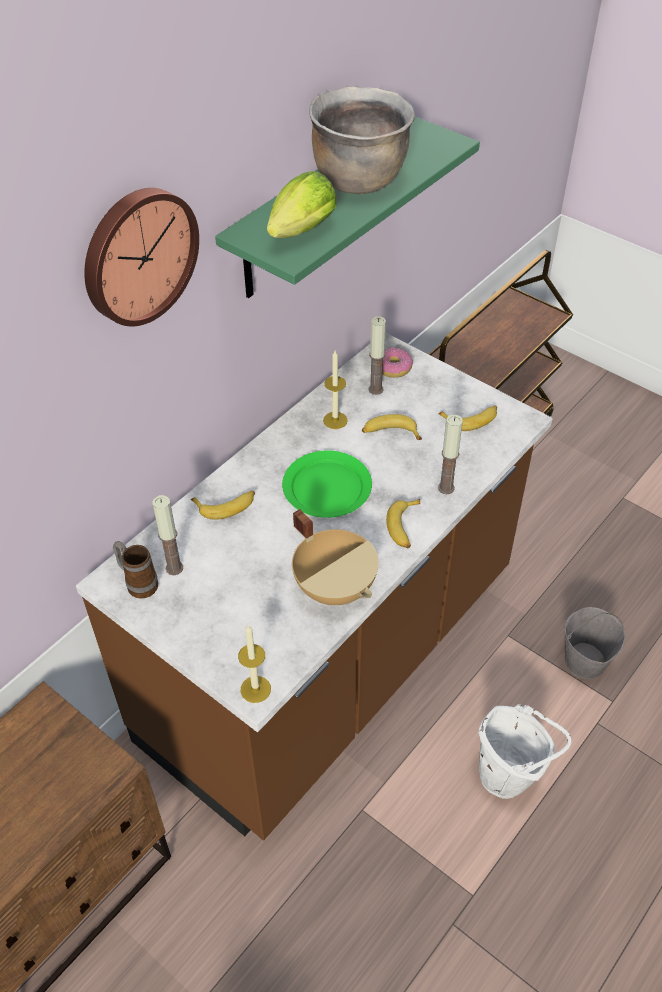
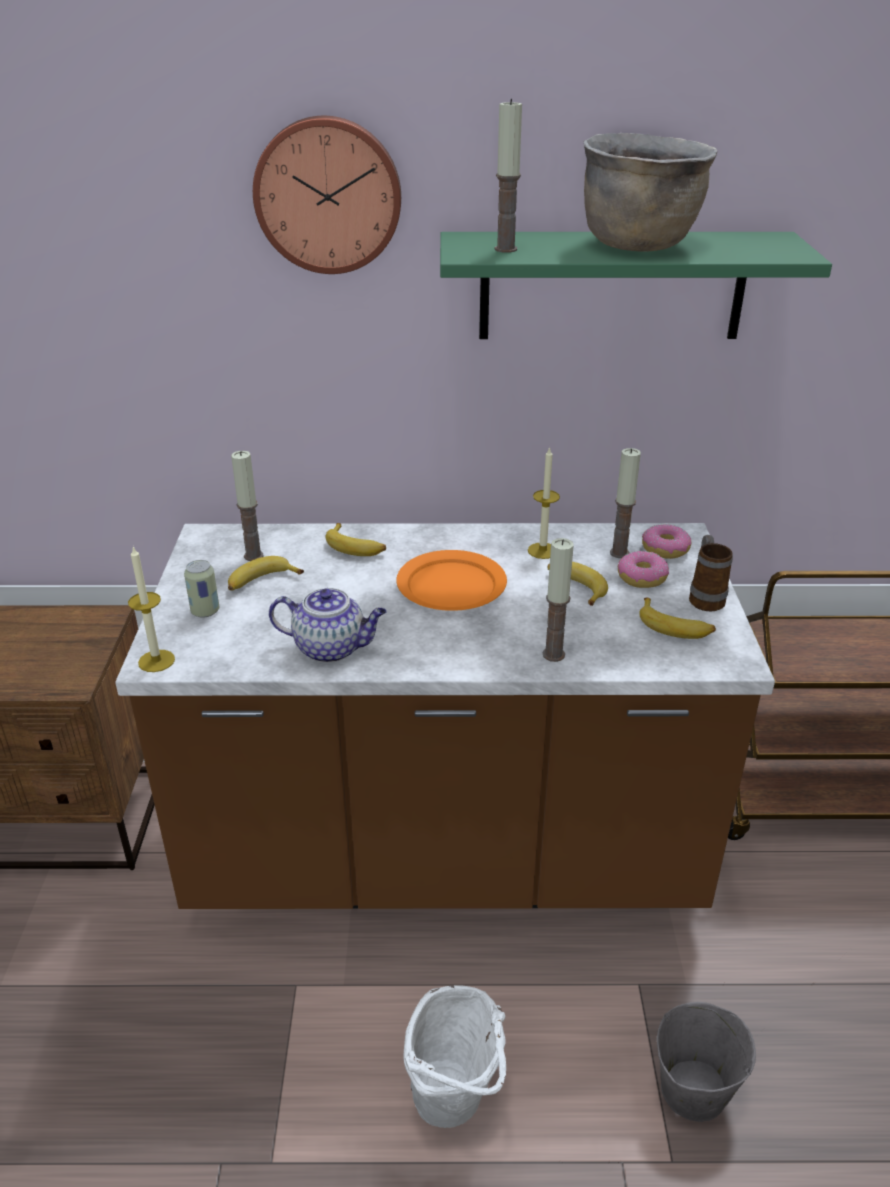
camera: 50 degrees right, 15 degrees down
(138, 583) = (217, 548): mug -> mug (705, 597)
(220, 632) = (205, 611): none -> can
(299, 233) = (505, 249): lettuce -> candle
(326, 487) = (451, 585): green plate -> orange plate
(336, 587) = (331, 648): beige cooking pot -> teapot
(405, 527) = (462, 653): banana -> banana (261, 582)
(411, 398) = (641, 577): none -> donut

